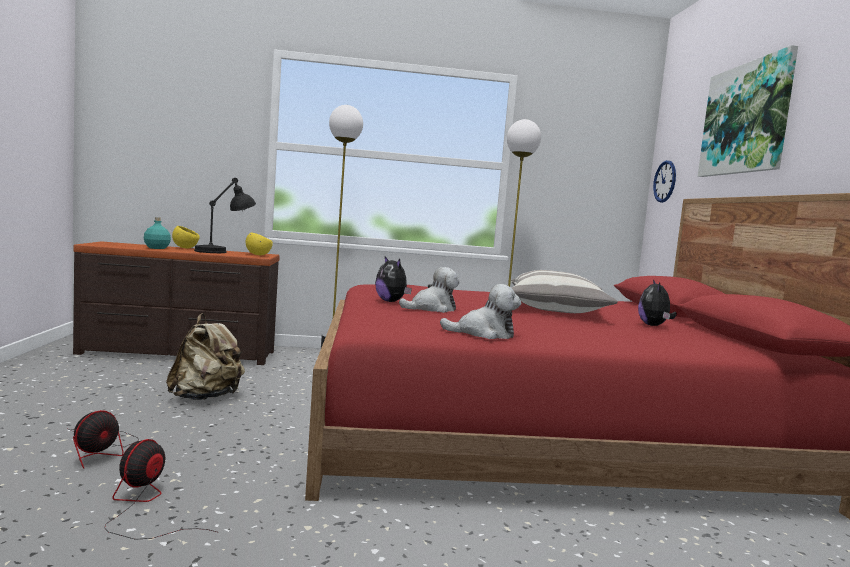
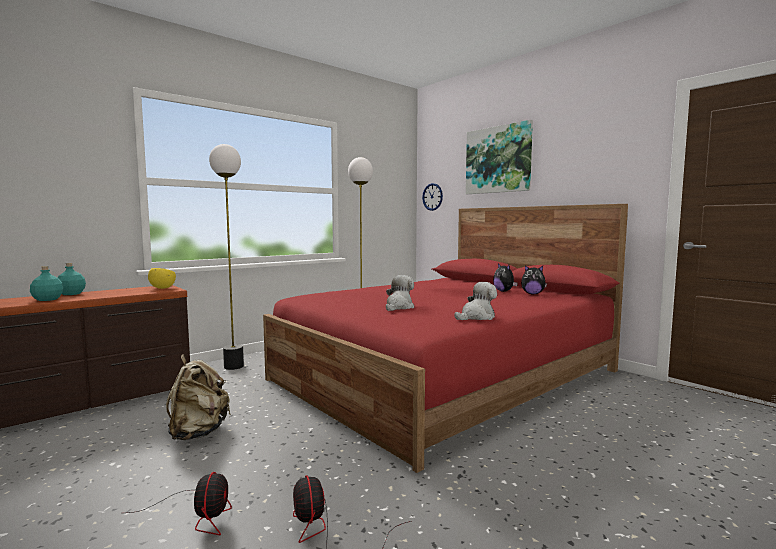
camera: 35 degrees left, 0 degrees up
(185, 248) = (71, 294): yellow bowl -> turquoise bottle
(223, 252) = (121, 291): black table lamp -> none
(391, 301) = (363, 307): plush toy -> plush toy (532, 294)
(556, 309) = (444, 291): pillow -> none

